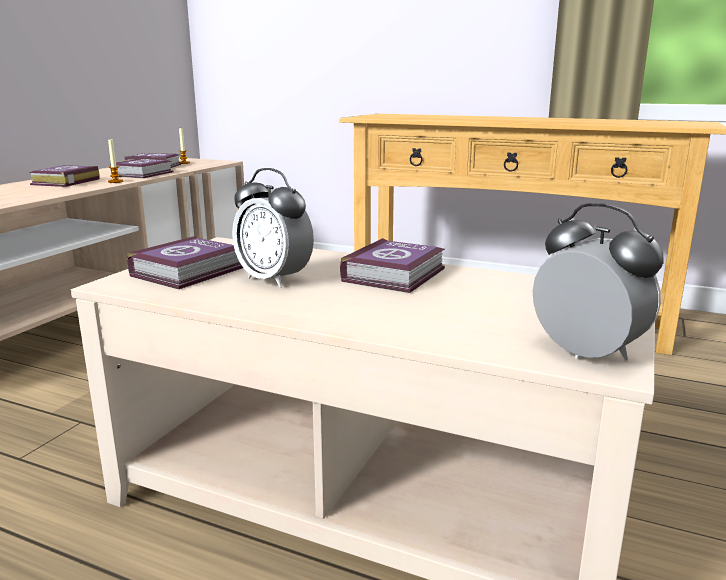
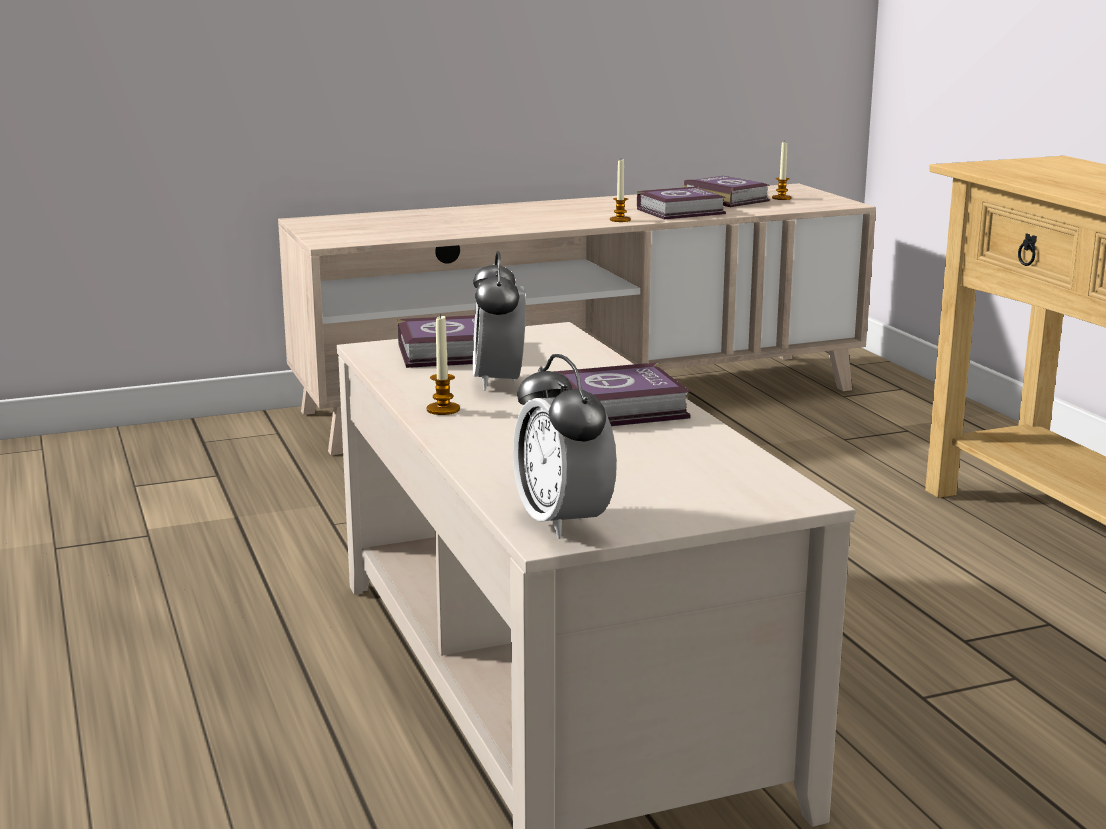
camera: 45 degrees right, 0 degrees up
(64, 182) = (565, 211): book -> none
(288, 308) = (443, 409): none -> candle
(586, 354) = (563, 522): alarm clock -> alarm clock turned 150 degrees clockwise

